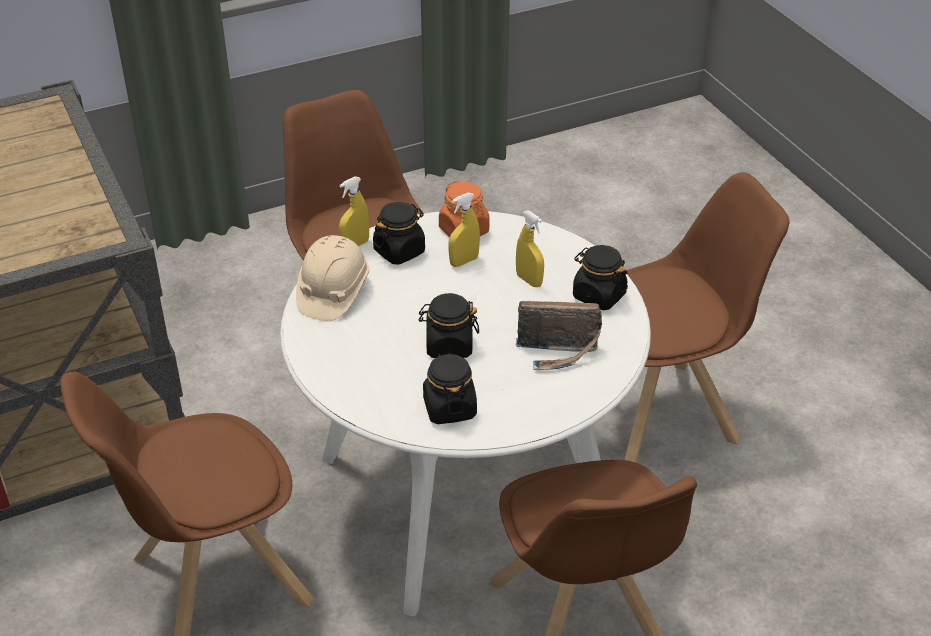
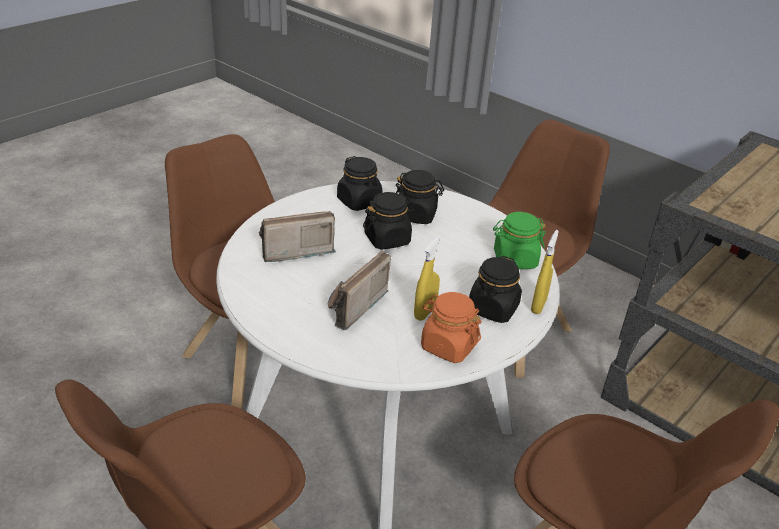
camera: 155 degrees right, 5 degrees down
(332, 292) = (514, 260): beige hard hat -> green jar
(529, 280) = (351, 307): yellow spray bottle -> radio
(598, 296) = (276, 306): black jar -> black jar (416, 215)

